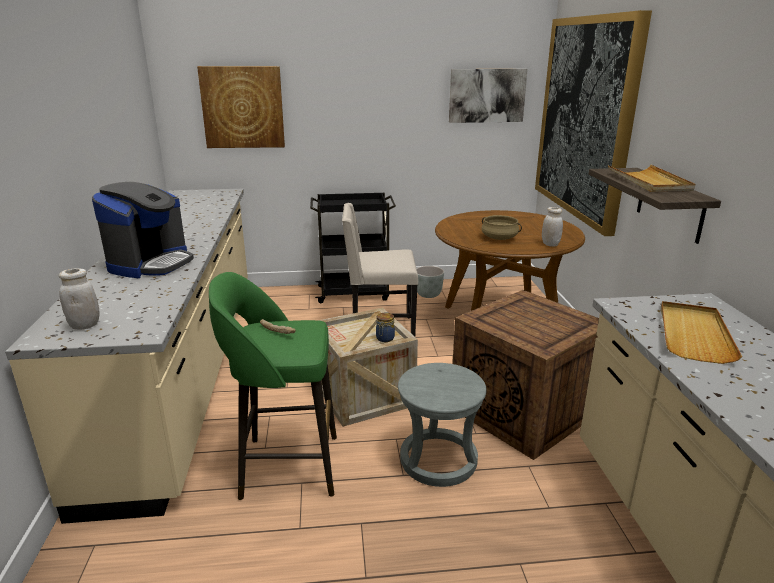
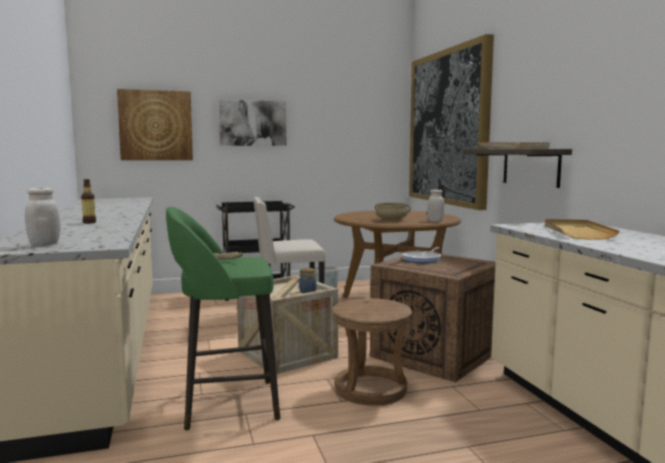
camera: 10 degrees left, 15 degrees down
(151, 264) = (89, 222): coffee machine -> bottle
(438, 460) = (371, 389): grey stool -> brown stool
(487, 95) = (364, 120): picture -> picture (252, 123)
(519, 308) = (422, 259): none -> frying pan

